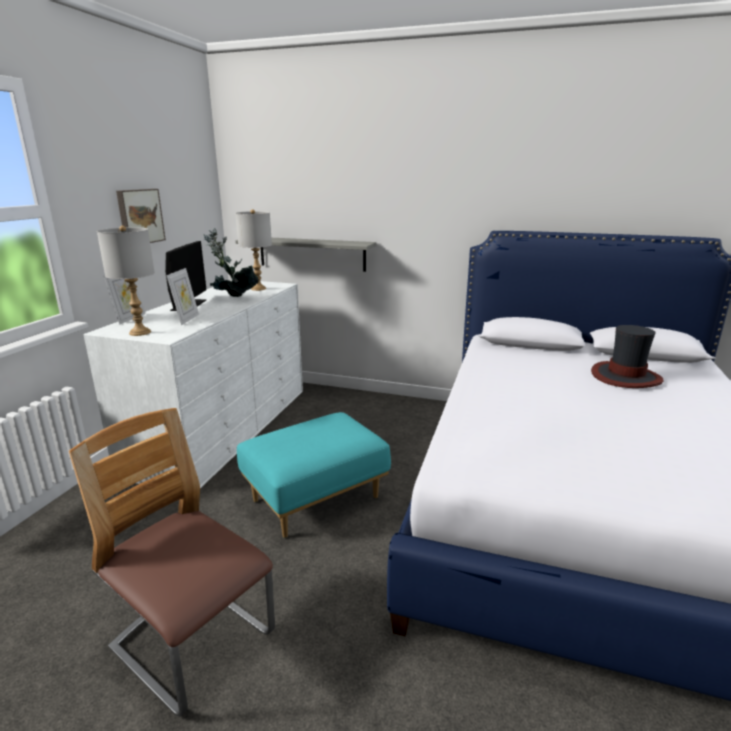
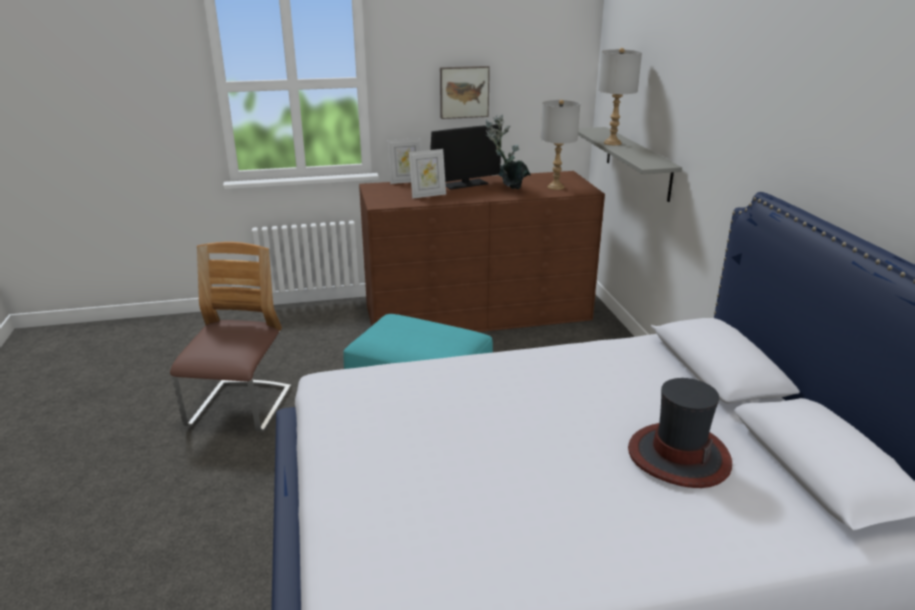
camera: 60 degrees right, 5 degrees up
(140, 332) = (380, 194): grey table lamp -> grey table lamp (612, 143)
(224, 428) = (477, 313): white dresser -> brown dresser

